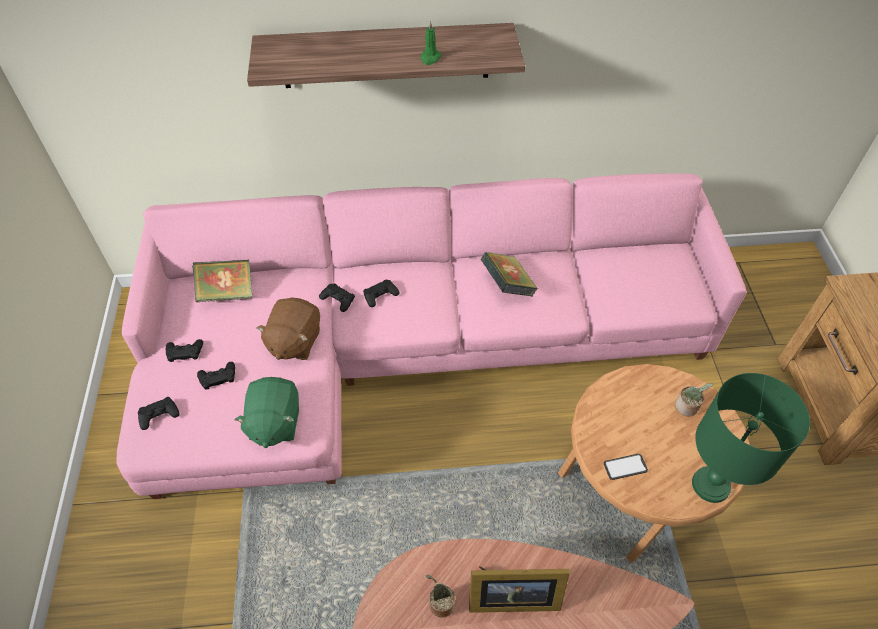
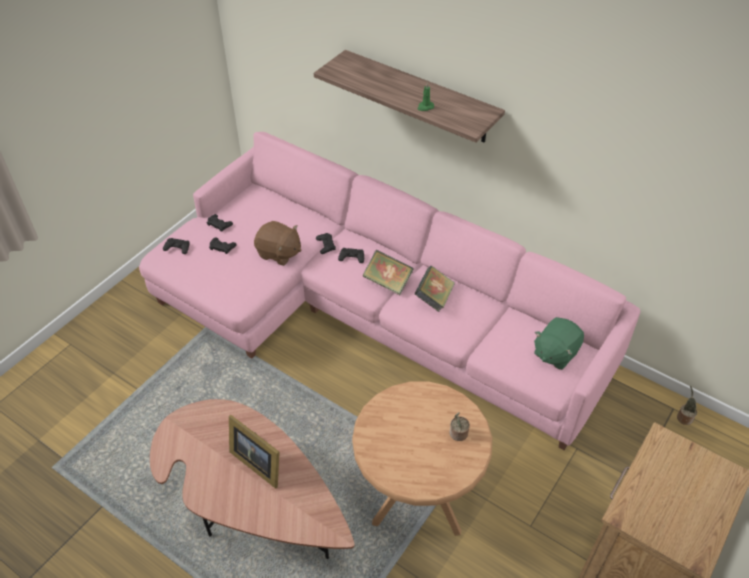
camera: 40 degrees right, 5 degrees down
(227, 292) = (271, 206): book -> book (387, 282)
(274, 423) = (227, 288): green plush toy -> green plush toy (555, 353)
(294, 341) = (279, 253): brown plush toy -> brown plush toy turned 120 degrees counterclockwise
(440, 603) = (219, 436): potted plant -> potted plant (684, 417)
(625, 467) = (379, 436): phone -> none
(710, 485) = (419, 483): green table lamp -> none

